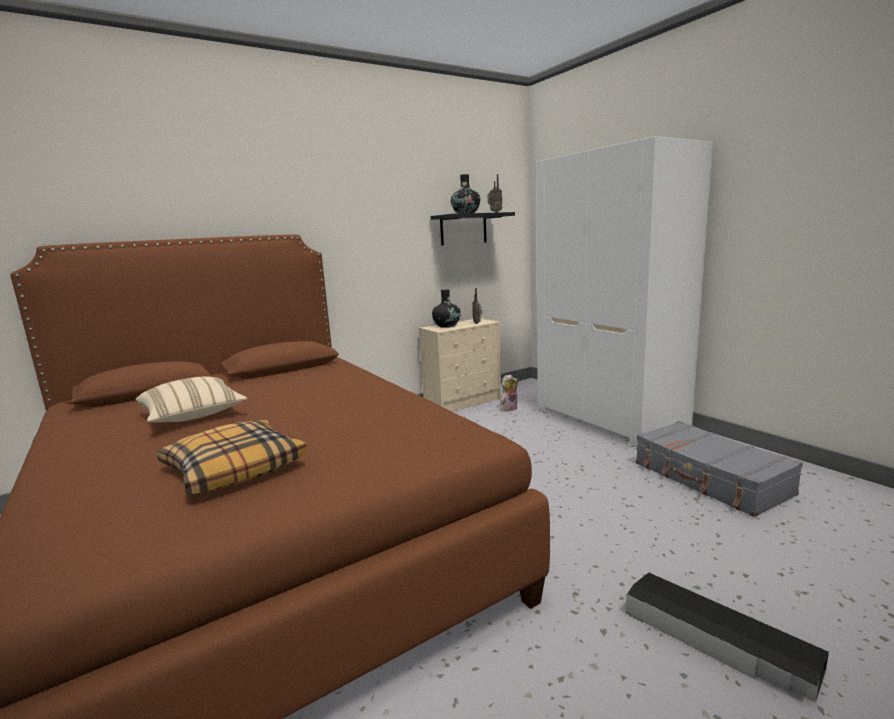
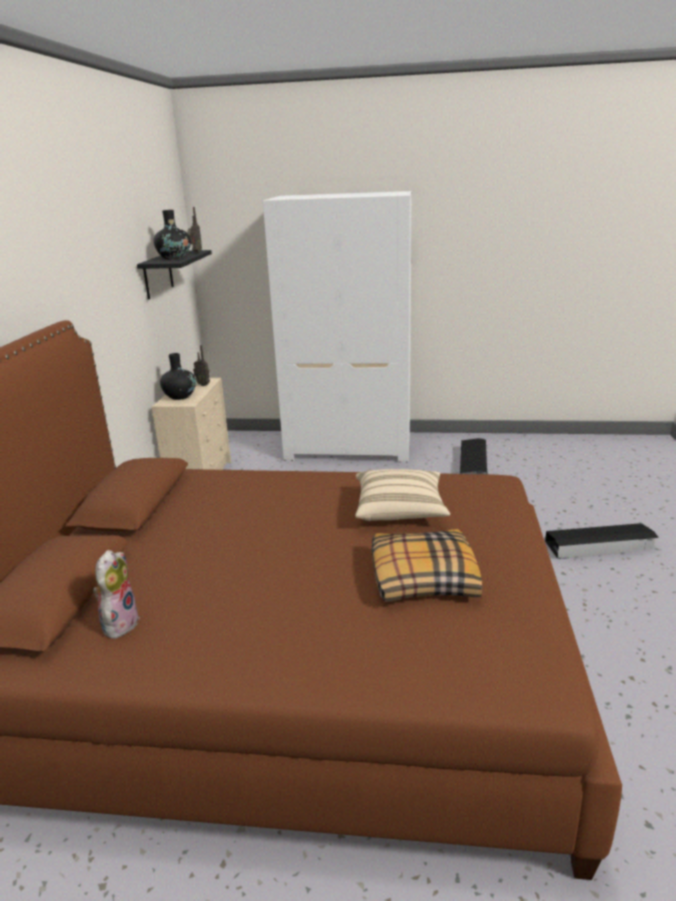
camera: 50 degrees left, 10 degrees up
(193, 416) = (232, 578): beige pillow -> beige pillow (400, 510)
(508, 408) = (255, 468): plush toy -> plush toy (119, 623)
(710, 479) = (473, 465): grey suitcase -> black storage box

